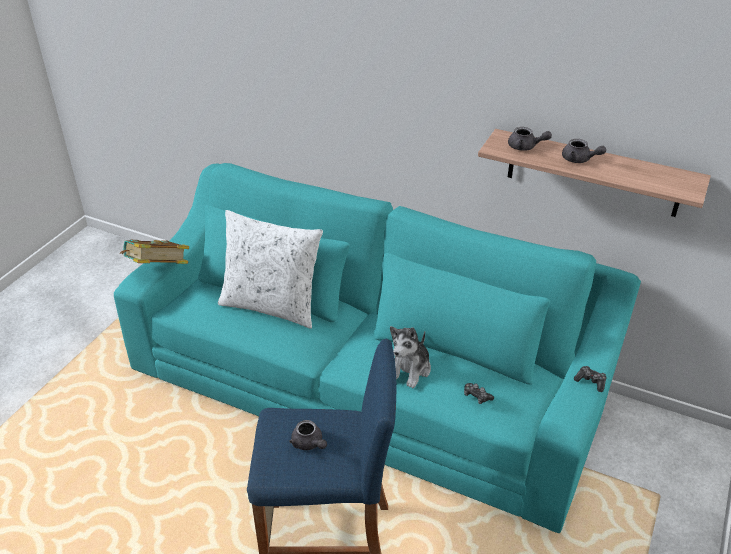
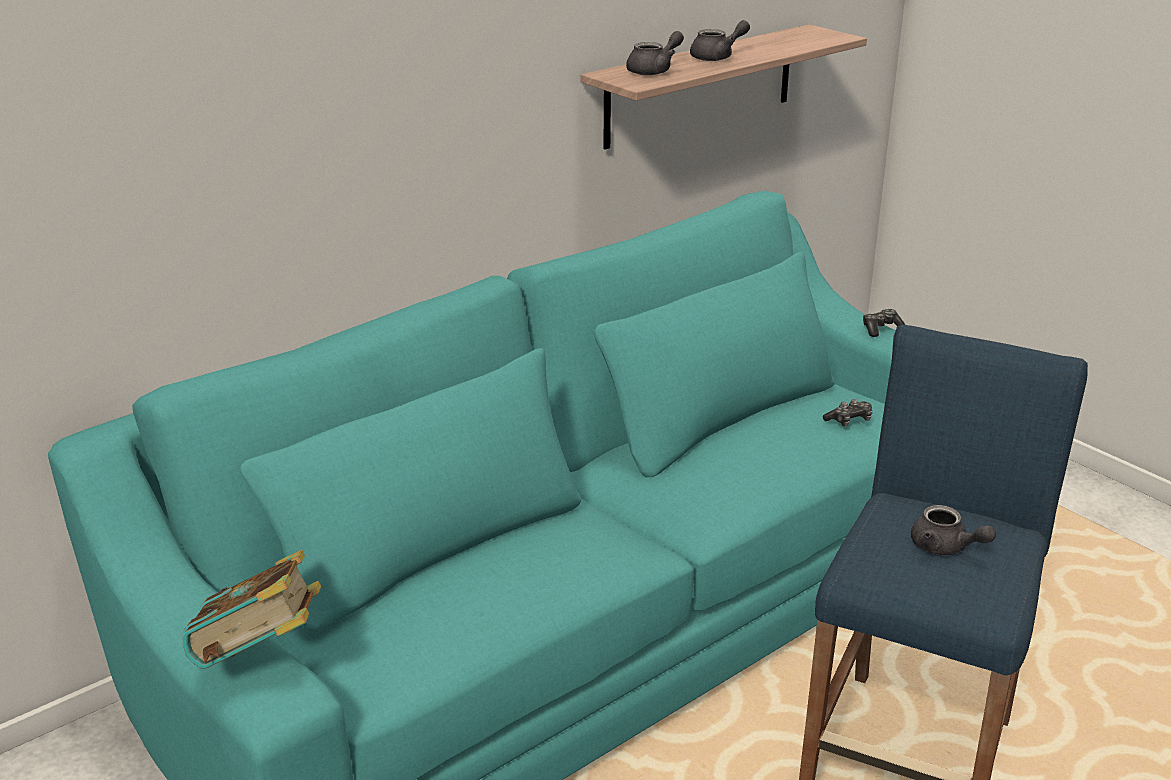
camera: 65 degrees left, 10 degrees down
(272, 305) = (493, 549): white pillow -> none
(309, 444) = (945, 548): grey teapot -> grey teapot turned 60 degrees clockwise
(410, 369) = (761, 456): plush toy -> none

